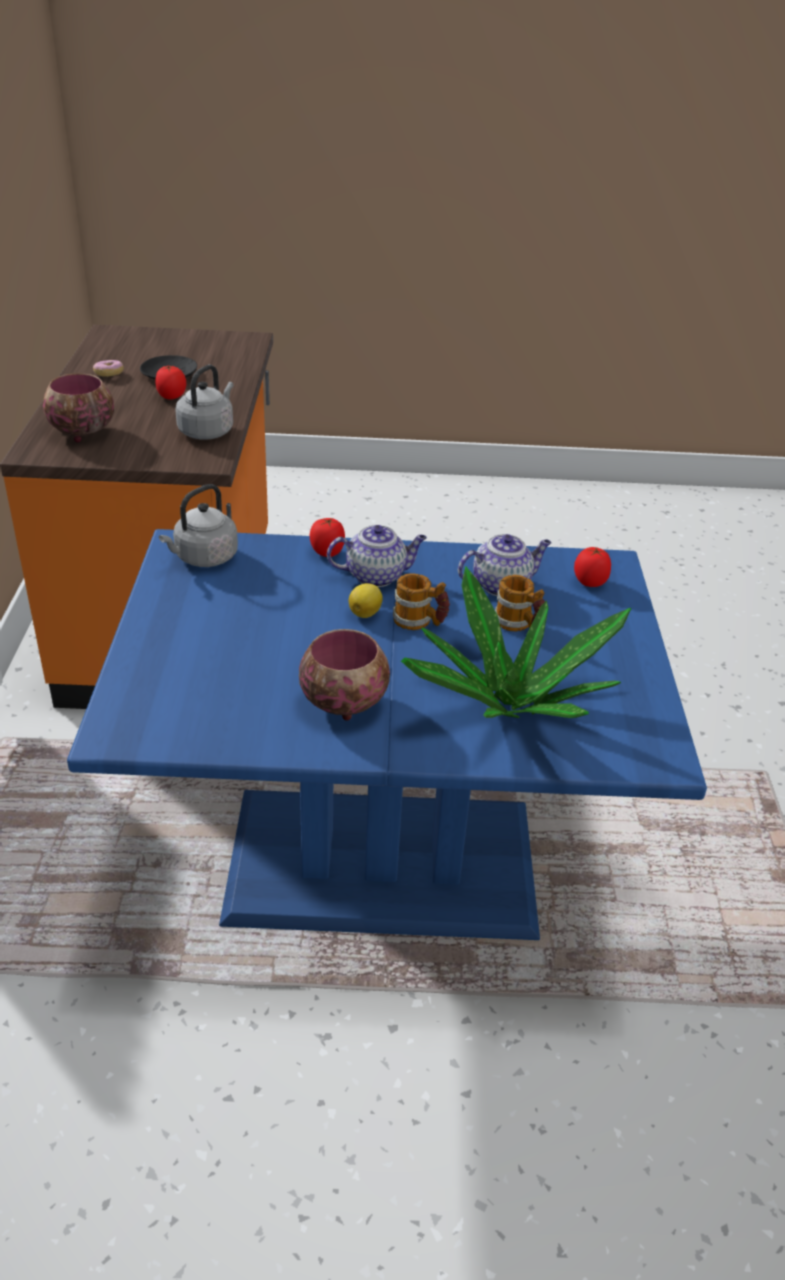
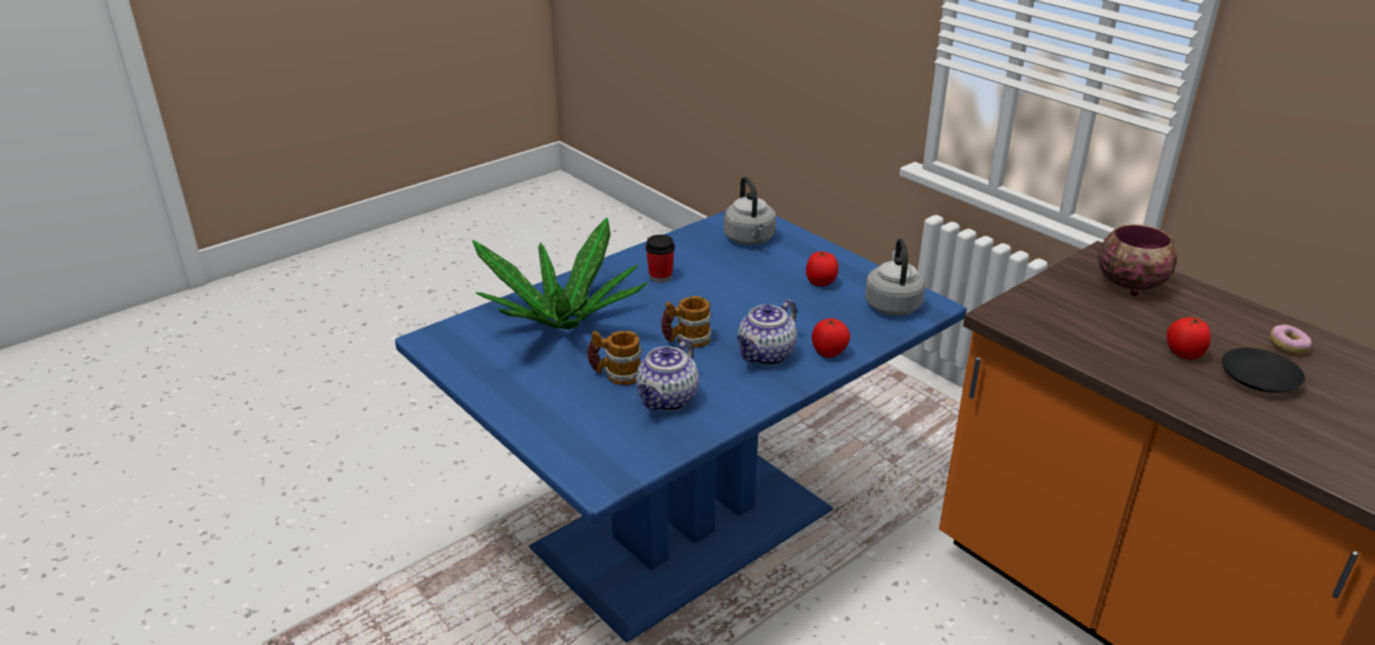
camera: 140 degrees right, 5 degrees down
(208, 431) = (1072, 339): grey kettle -> grey kettle (750, 239)
(344, 702) = (660, 276): bowl -> cup
(366, 613) = (729, 327): lemon -> none
(590, 582) = (599, 444): tomato -> tomato (821, 283)

